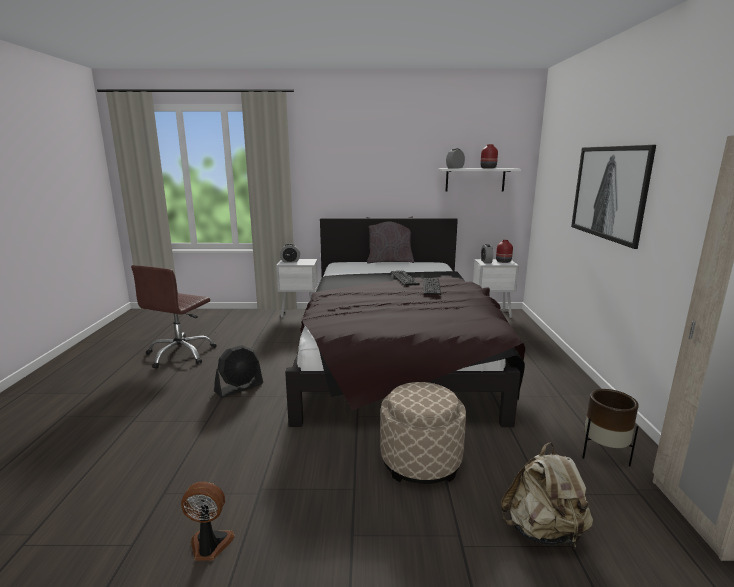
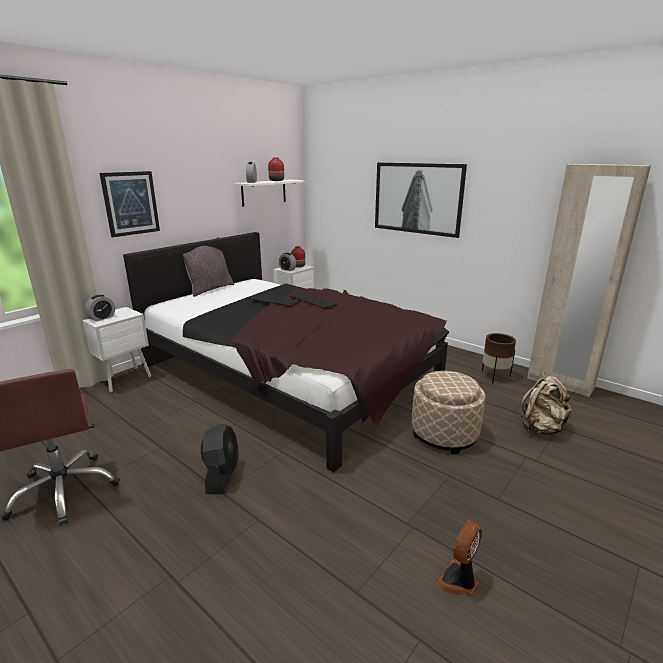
camera: 50 degrees left, 5 degrees up
(334, 179) = (130, 203): none -> picture

